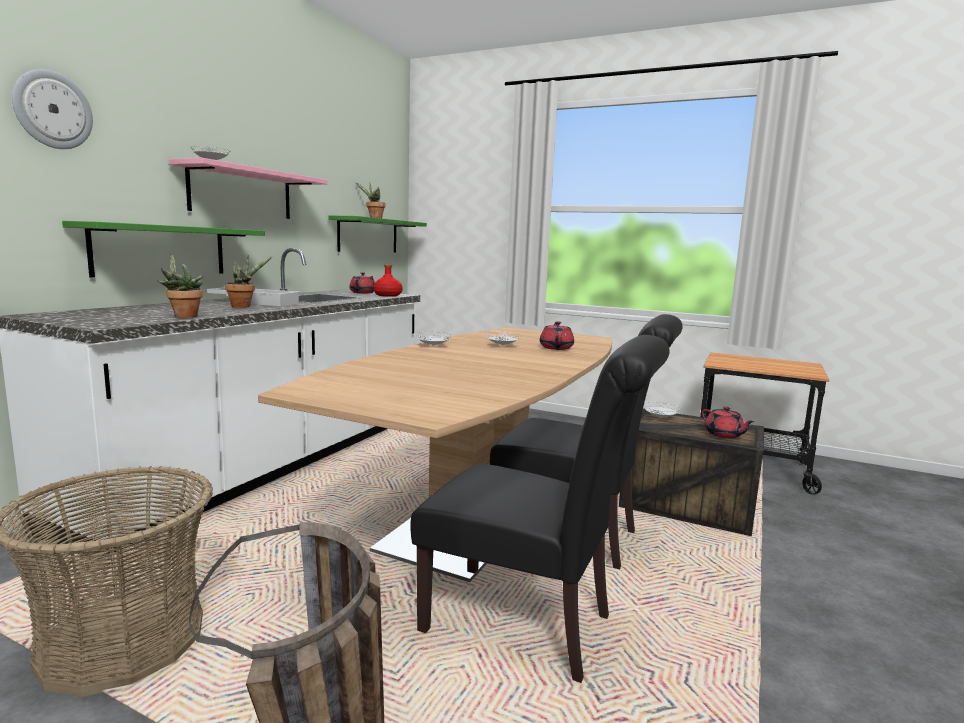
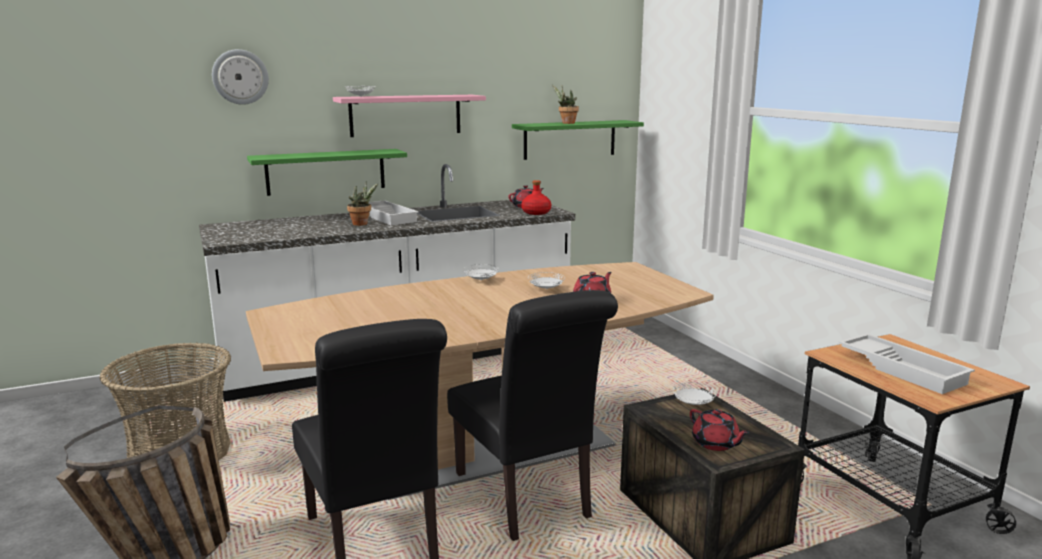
camera: 40 degrees right, 5 degrees up
(183, 316) = (290, 234): potted plant -> none
(724, 435) = (716, 444): red teapot -> red teapot turned 45 degrees counterclockwise
(764, 365) = (903, 369): none -> white tray

